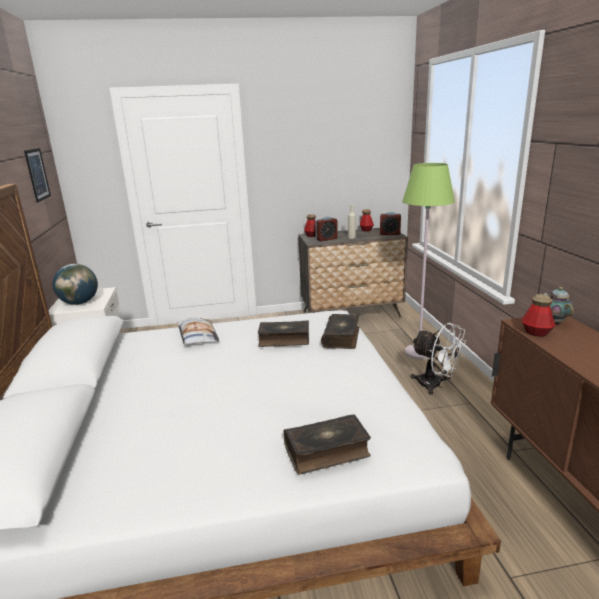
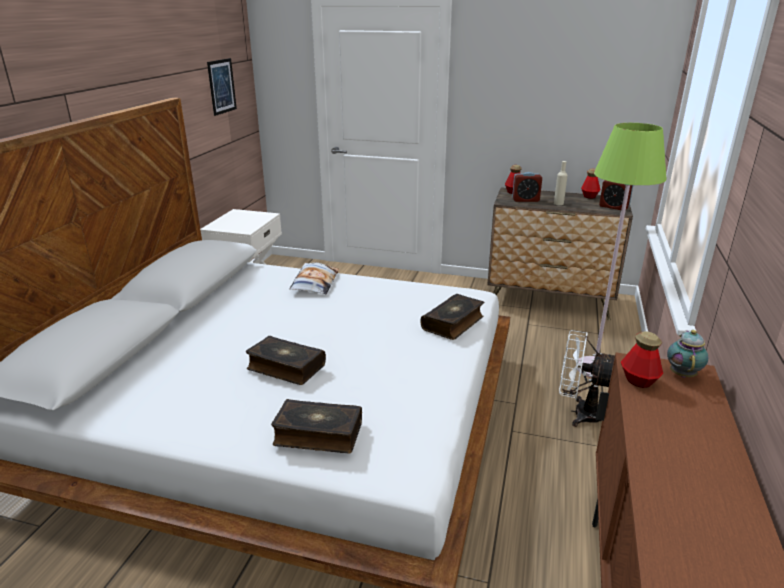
camera: 25 degrees right, 5 degrees up
(79, 303) = (235, 223): globe -> none
(284, 339) = (391, 309): book -> book (285, 367)
(435, 385) = (580, 413): white fan -> white fan turned 135 degrees clockwise

